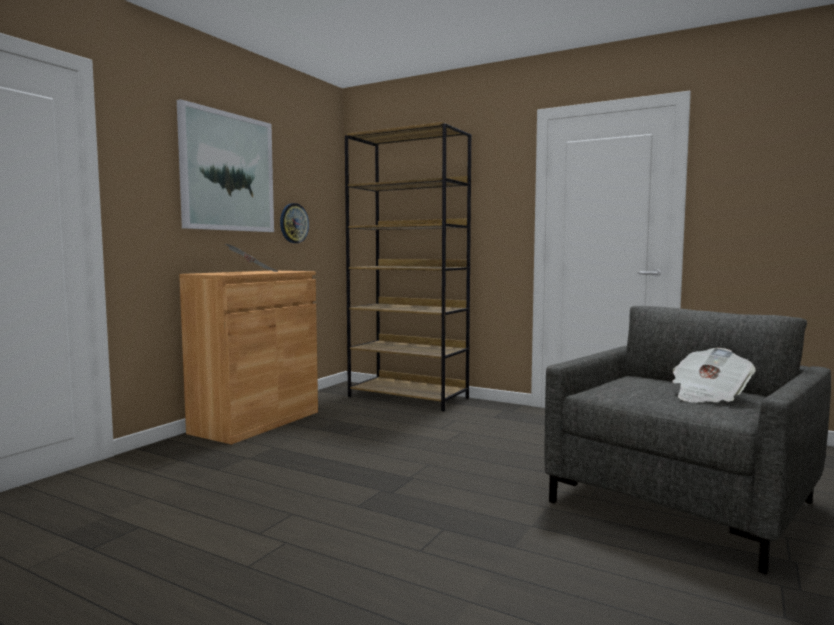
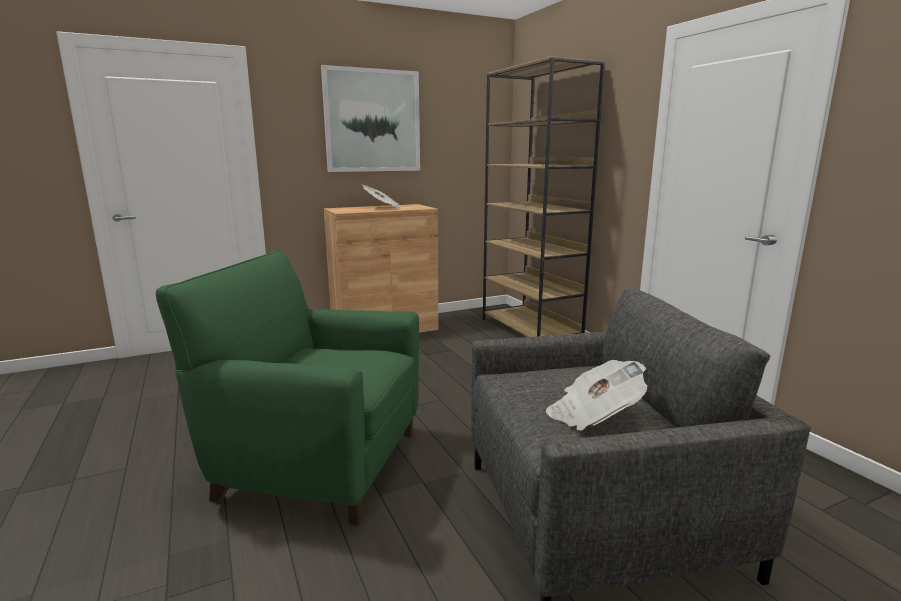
camera: 35 degrees right, 10 degrees up
(293, 223) = (446, 161): wall clock -> none
(407, 545) = (318, 462): none -> green armchair

